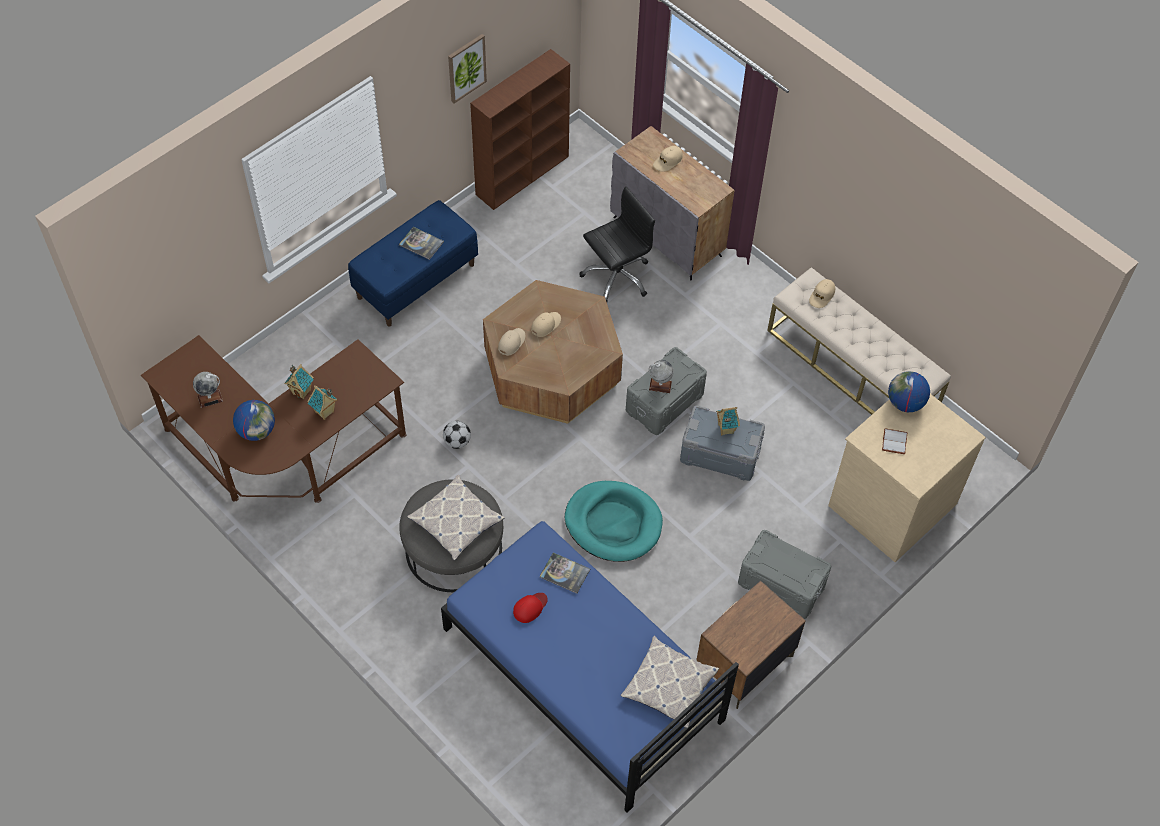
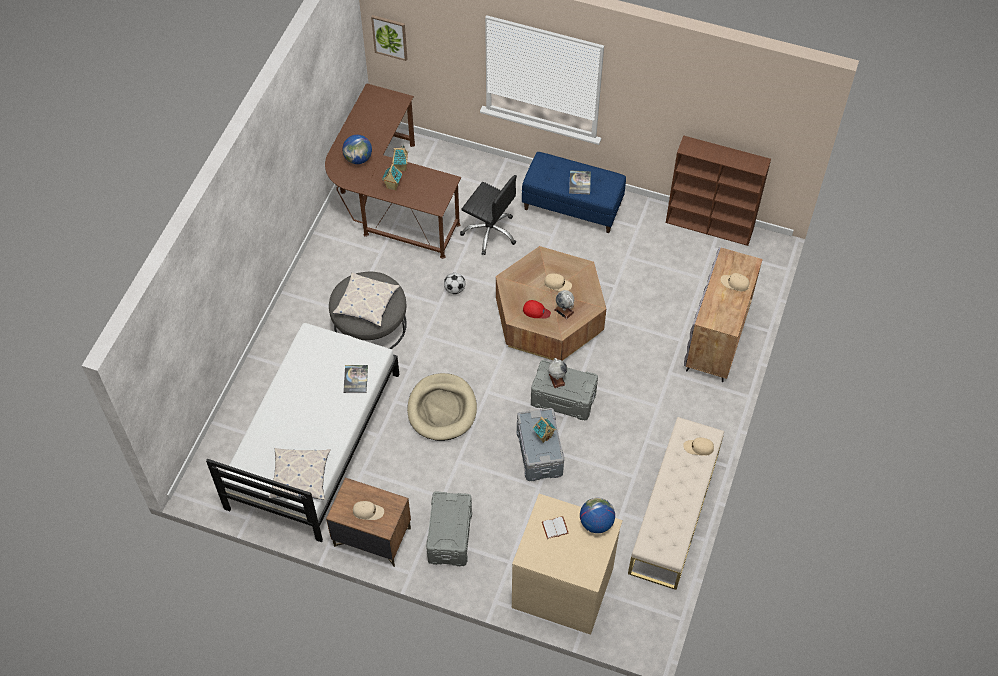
camera: 65 degrees right, 0 degrees up
(210, 398) = (369, 124): globe -> globe (564, 311)
(466, 68) = (689, 108): picture -> picture (390, 37)
(511, 342) = (529, 271): beige cap -> beige cap (368, 511)
(530, 607) = (319, 370): red cap -> red cap (536, 311)
(582, 674) = (313, 440): blue bed -> white bed
(613, 523) = (442, 409): turquoise dog bed -> beige dog bed
(616, 277) = (656, 322): black office chair -> black office chair (490, 232)

